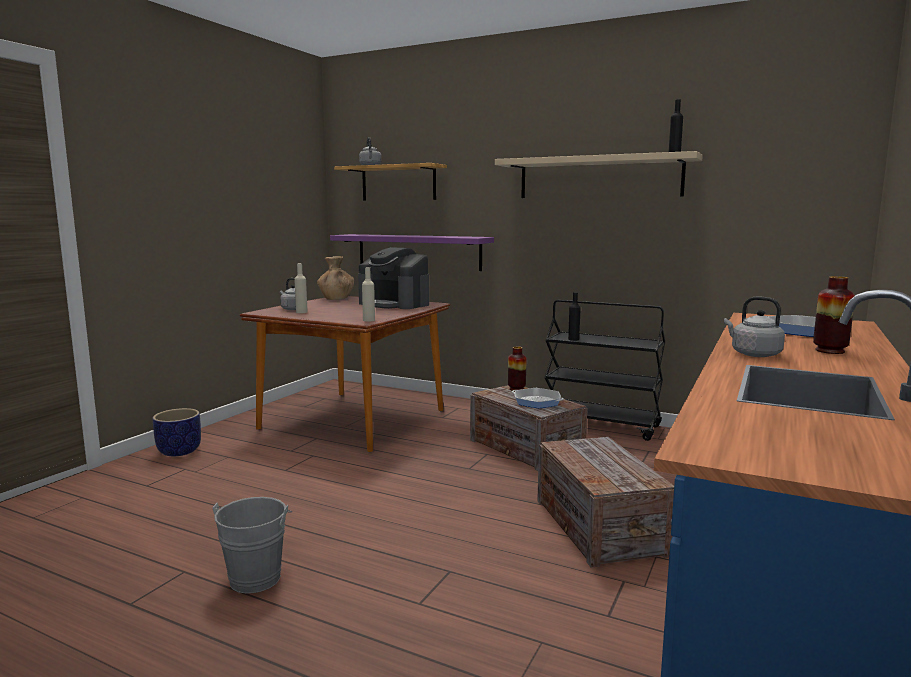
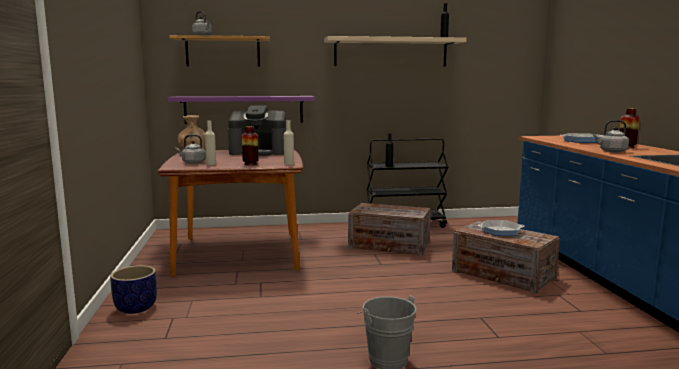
camera: 35 degrees left, 0 degrees up
(516, 389) = (370, 205): vase -> vase (250, 164)
(537, 402) = (400, 210): frying pan -> frying pan (500, 231)

